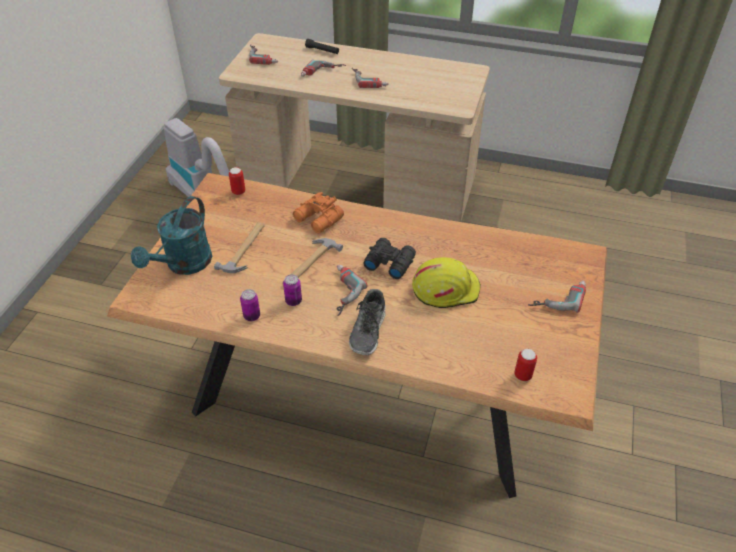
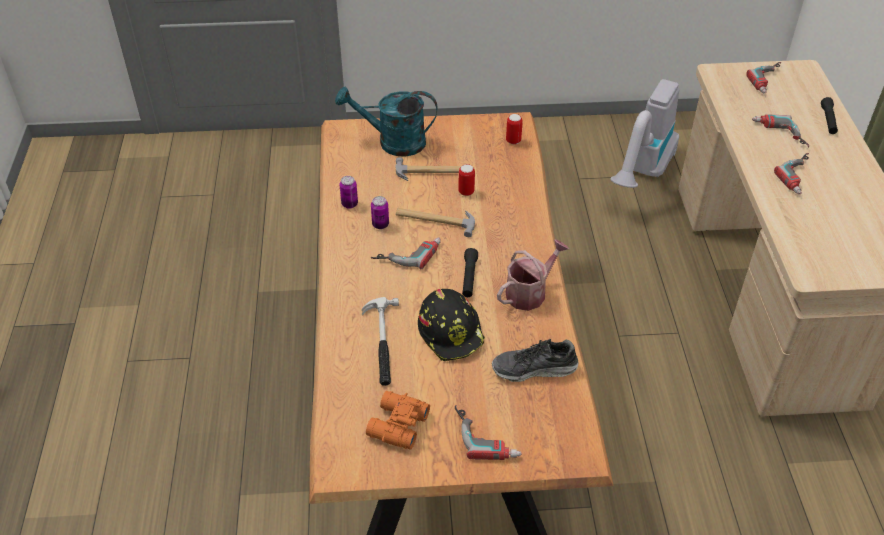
camera: 70 degrees right, 0 degrees up
(318, 220) = (504, 208): orange binoculars -> orange binoculars (396, 426)
(368, 331) = (364, 287): shoe -> shoe (534, 369)
(389, 262) = (469, 277): black binoculars -> black flashlight
(421, 233) = (530, 292): none -> watering can
(440, 335) = (382, 342): none -> hammer
(445, 288) = (451, 332): yellow hard hat -> black hard hat
(522, 375) = (352, 421): can -> can (466, 192)

